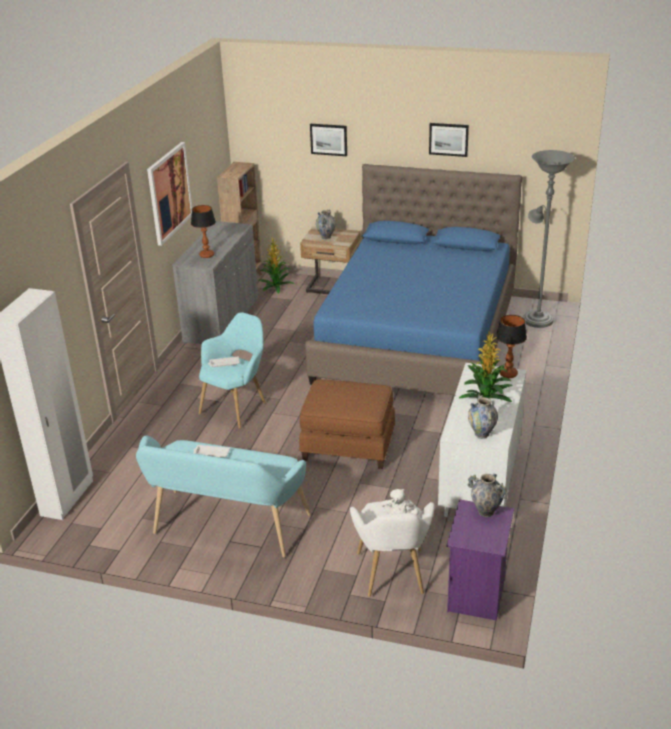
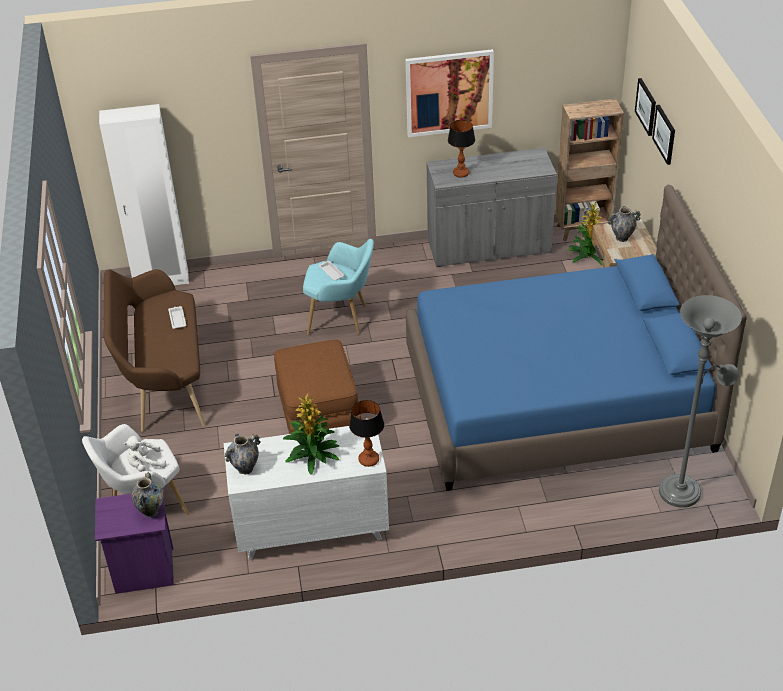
camera: 65 degrees right, 10 degrees up
(227, 528) = (164, 383): turquoise bench -> brown bench
(448, 139) = (721, 217): picture -> picture (646, 106)

